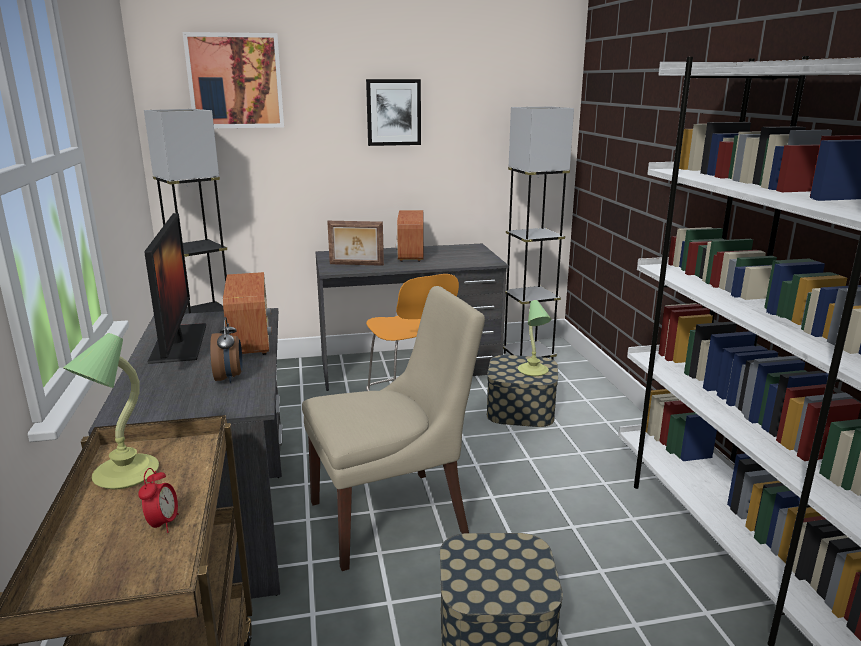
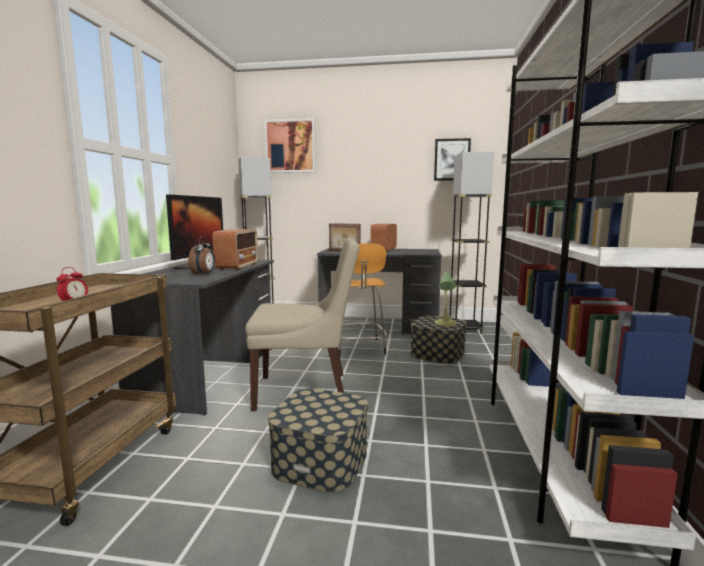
camera: 20 degrees right, 10 degrees down
(123, 474) = (90, 291): table lamp -> none
(393, 112) = (381, 163): picture -> picture (452, 160)

